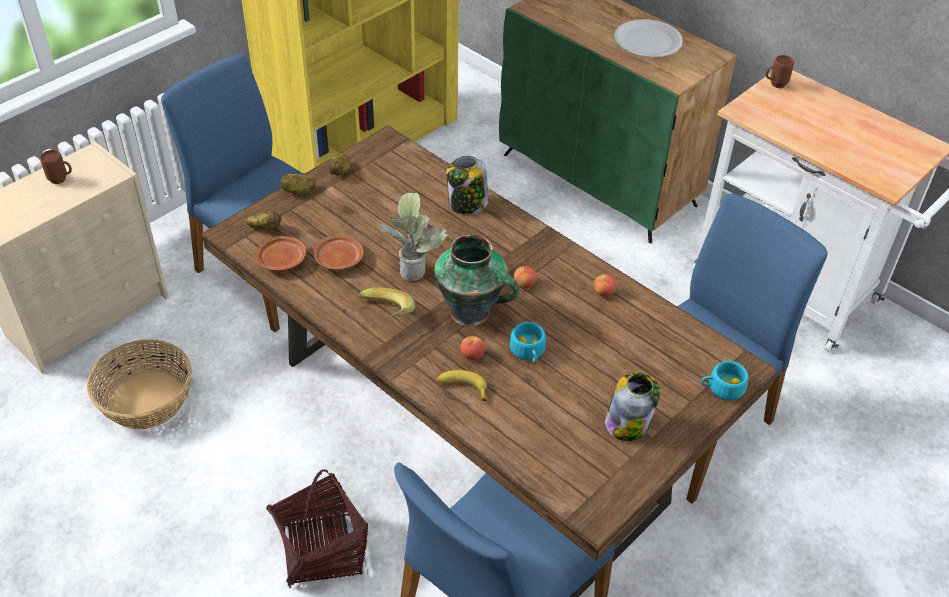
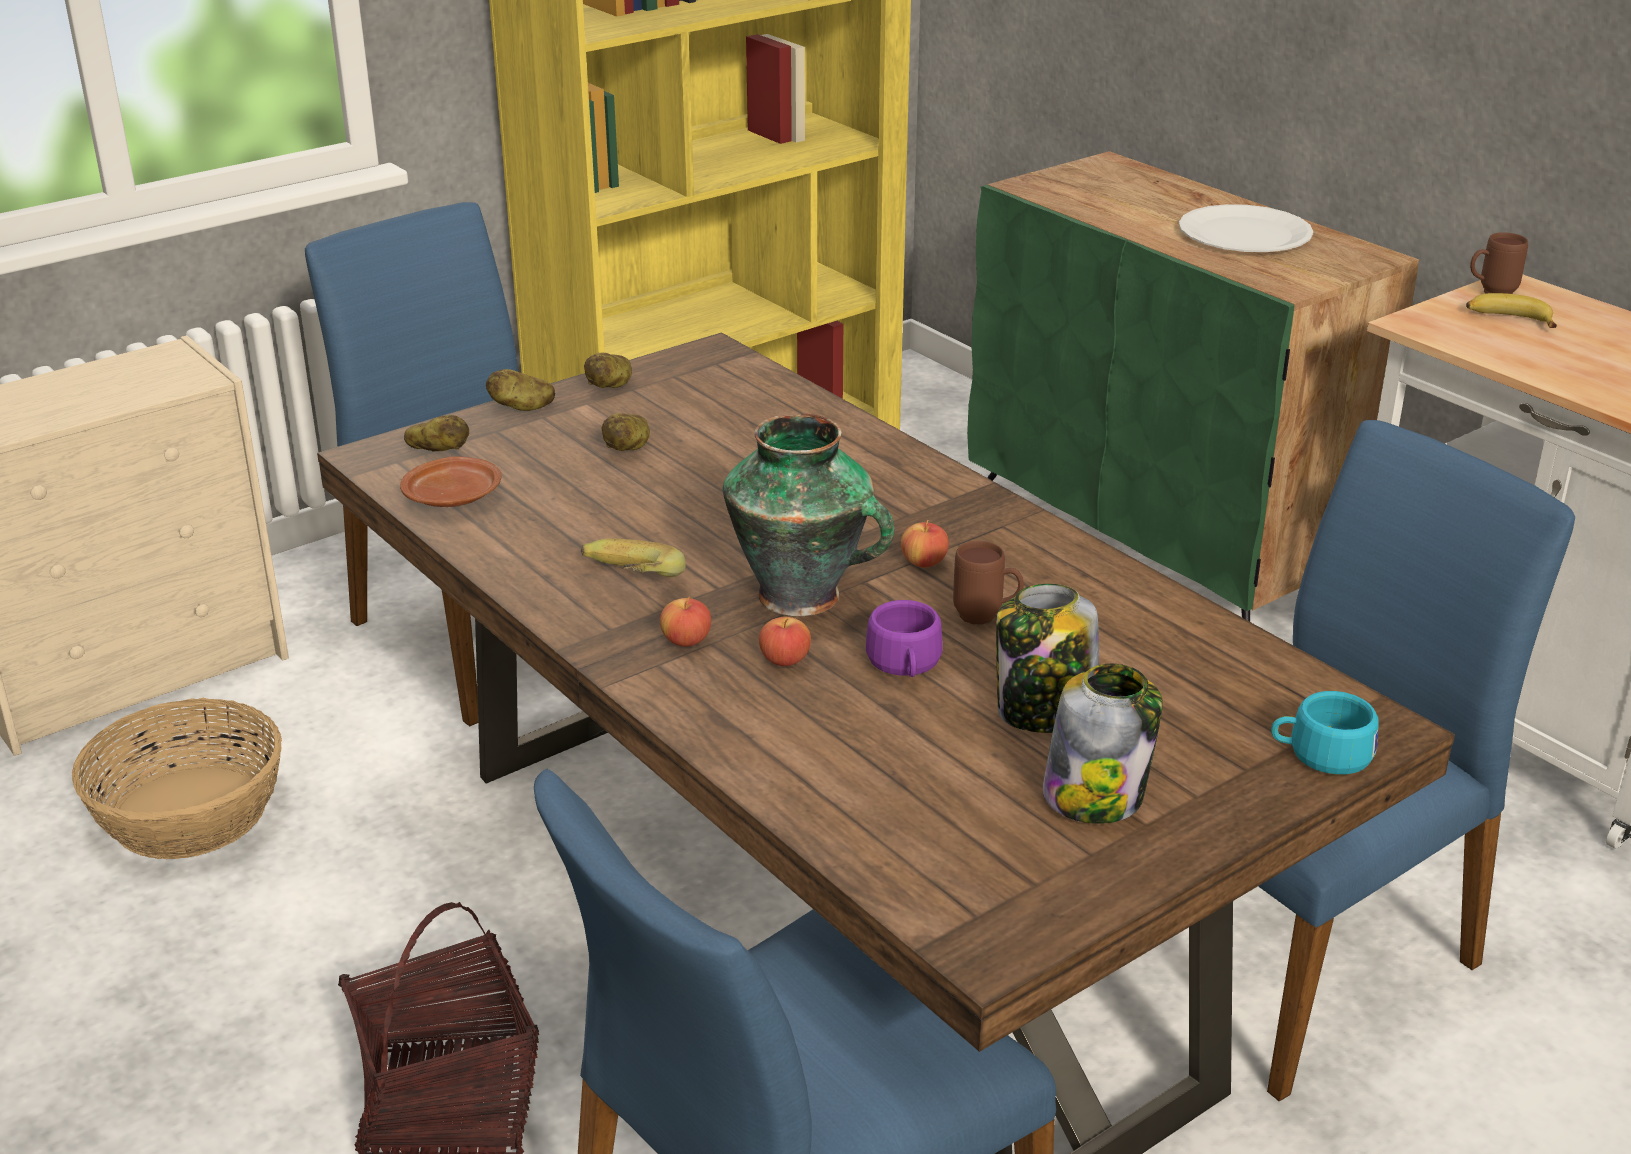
camera: 10 degrees right, 15 degrees down
(62, 180) = (105, 381): brown mug -> brown mug (986, 618)
(338, 259) = (562, 503): brown plate -> none
(361, 217) = (628, 448): none -> potato
(413, 267) = (705, 523): potted plant -> none
(461, 388) = (747, 709): banana -> banana (1509, 319)
(467, 204) = (840, 443): jar -> jar (1044, 712)
(528, 352) = (905, 664): turquoise cup -> purple cup
(604, 292) = (1088, 585): apple -> apple (686, 640)

